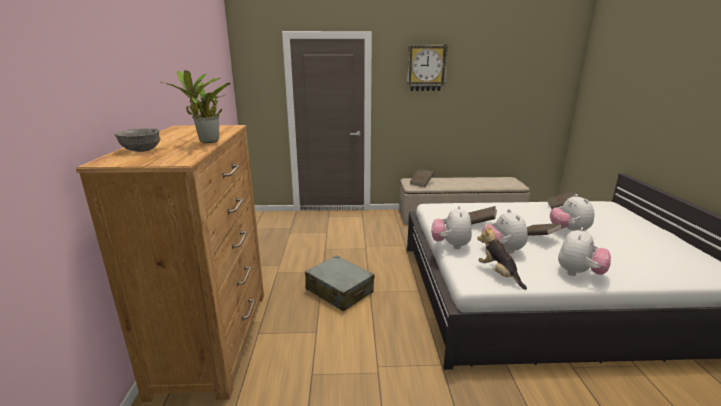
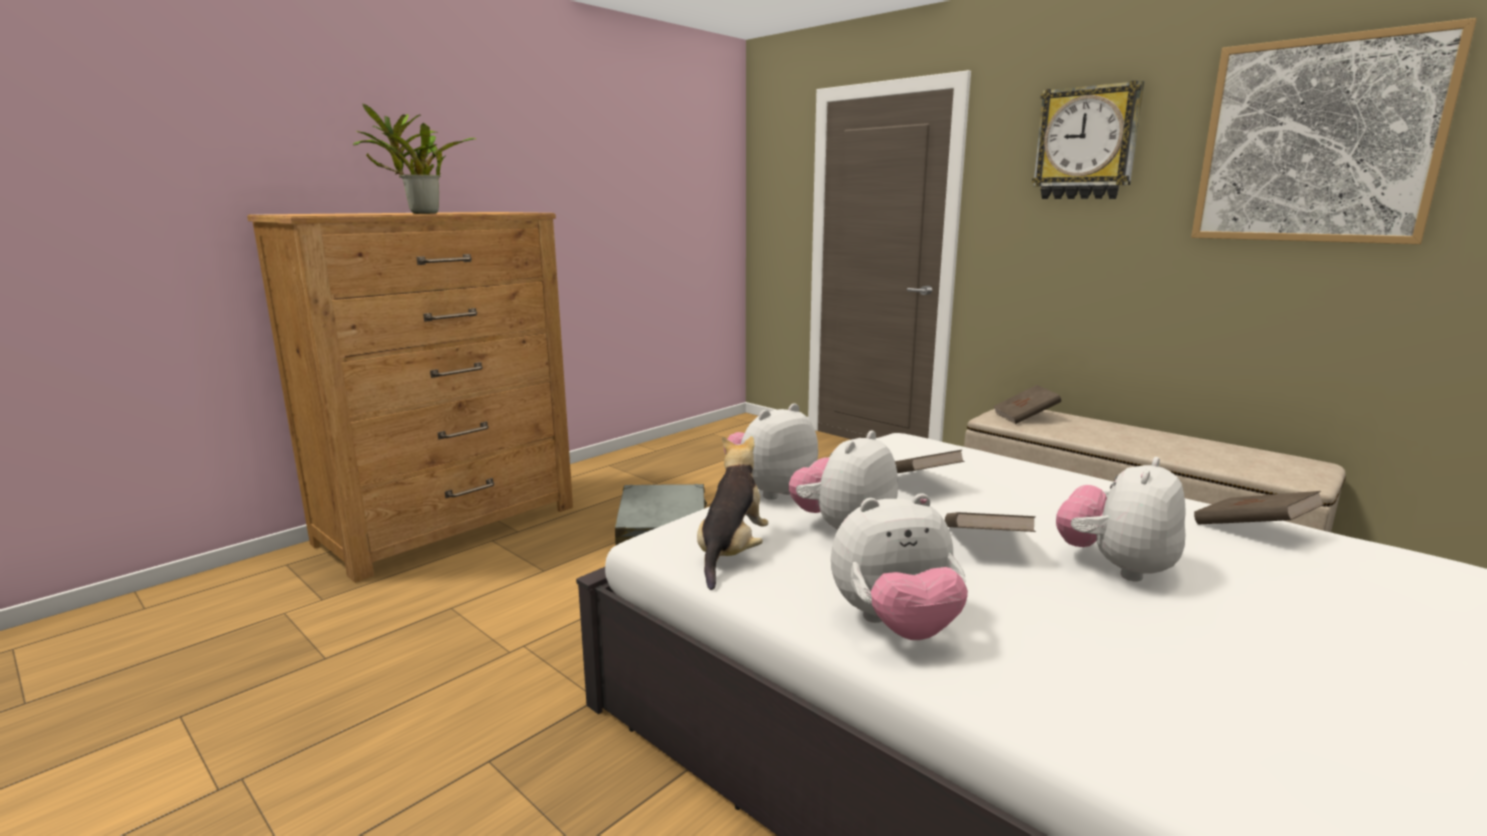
camera: 45 degrees right, 5 degrees down
(141, 150) = (345, 213): grey bowl -> none
(502, 71) = (1317, 141): none -> picture

